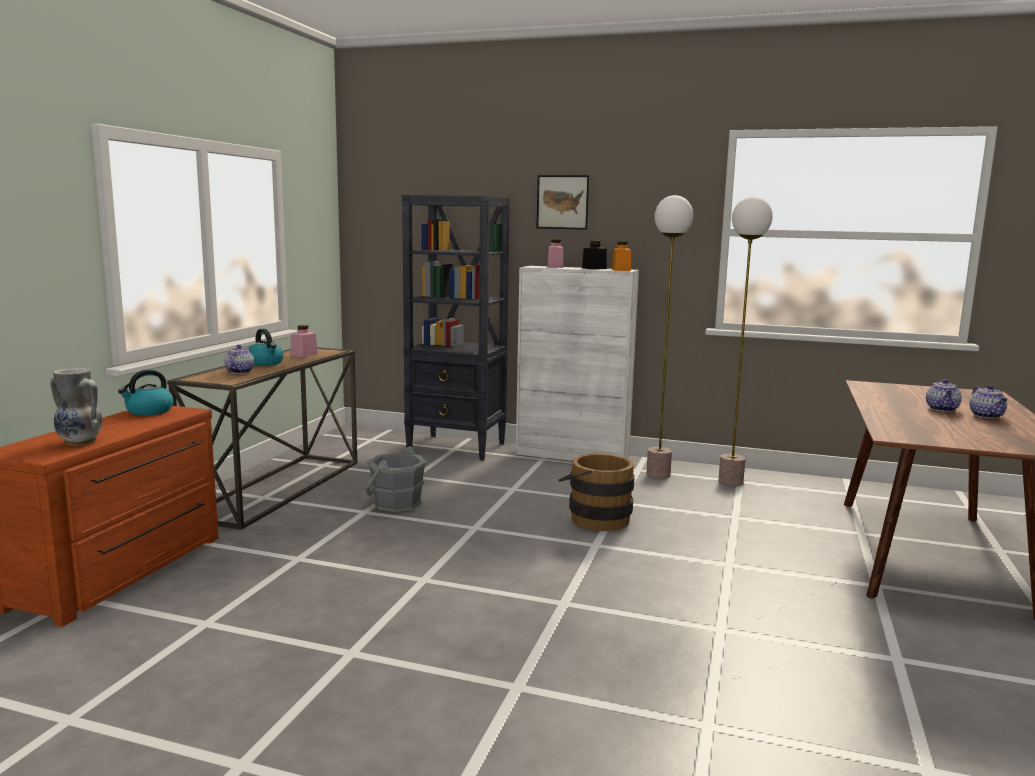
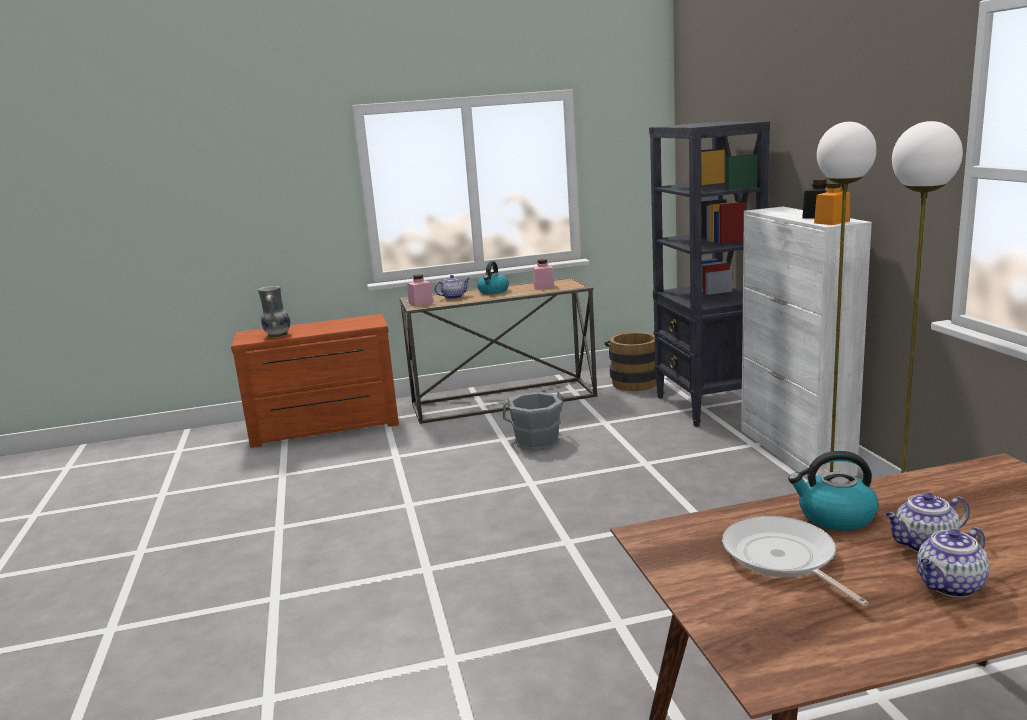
camera: 60 degrees right, 5 degrees up
(149, 411) = (360, 320): kettle -> kettle (835, 517)
(555, 267) = (787, 211): pink jar -> pink jar (420, 303)
(562, 202) = (813, 125): picture -> none
(594, 518) = (633, 520): brown bucket -> brown bucket (634, 382)
(941, 426) = (782, 559): none -> frying pan

